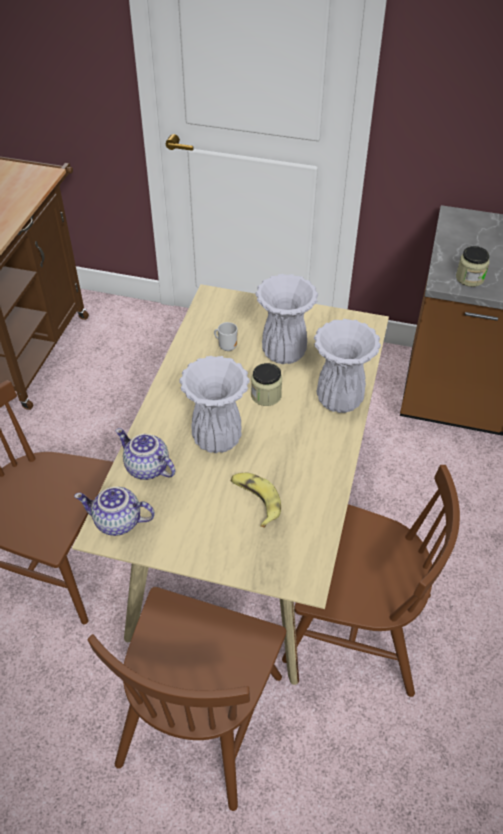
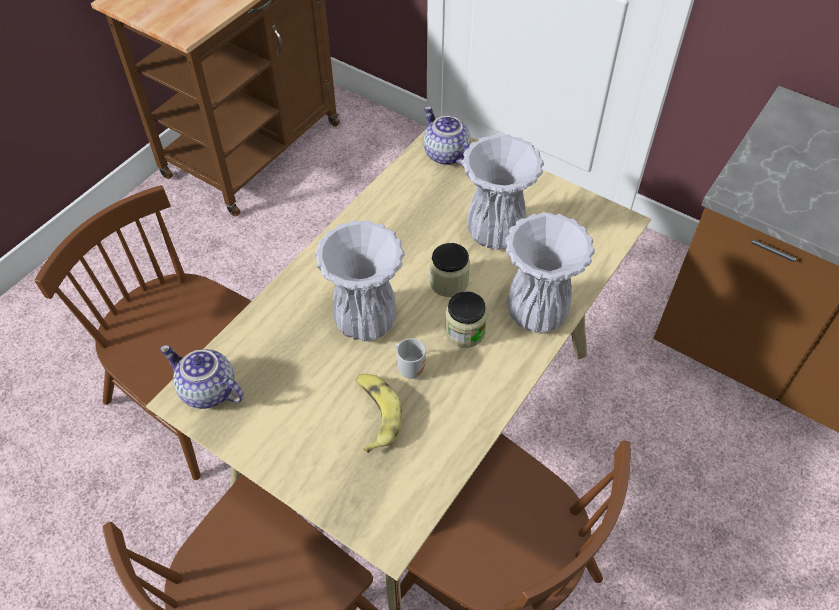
camera: 20 degrees right, 5 degrees up
(146, 468) = (269, 334): teapot -> teapot (445, 154)
(227, 346) = (430, 207): mug -> mug (411, 368)
(469, 278) = (772, 196): jar -> jar (464, 332)

